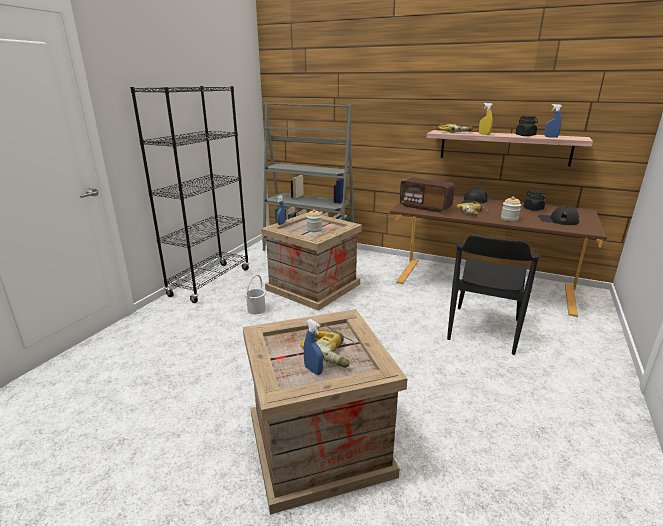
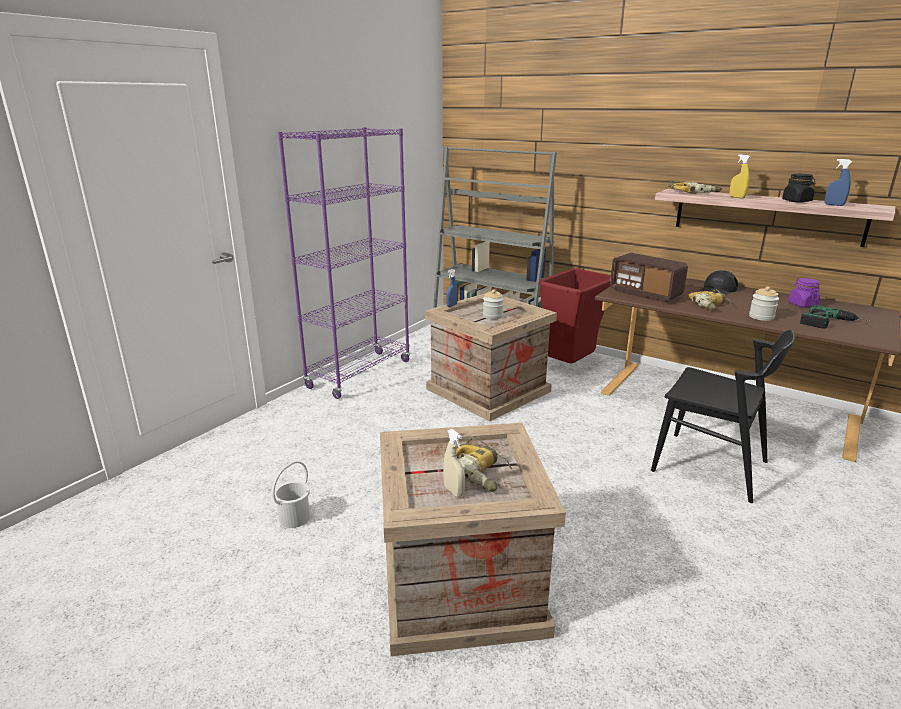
camera: 10 degrees right, 0 degrees up
(210, 282) = (359, 374): black bookcase -> purple bookcase
(256, 310) = (411, 413): white bucket -> white bucket (294, 518)
(313, 370) = (453, 491): blue spray bottle -> beige spray bottle
(370, 265) = (570, 367): none -> red trash can
(483, 329) = (710, 466): black chair -> black chair turned 90 degrees counterclockwise
(533, 209) = (802, 305): black jar -> purple jar
(557, 220) = (833, 323): black cap -> power drill

